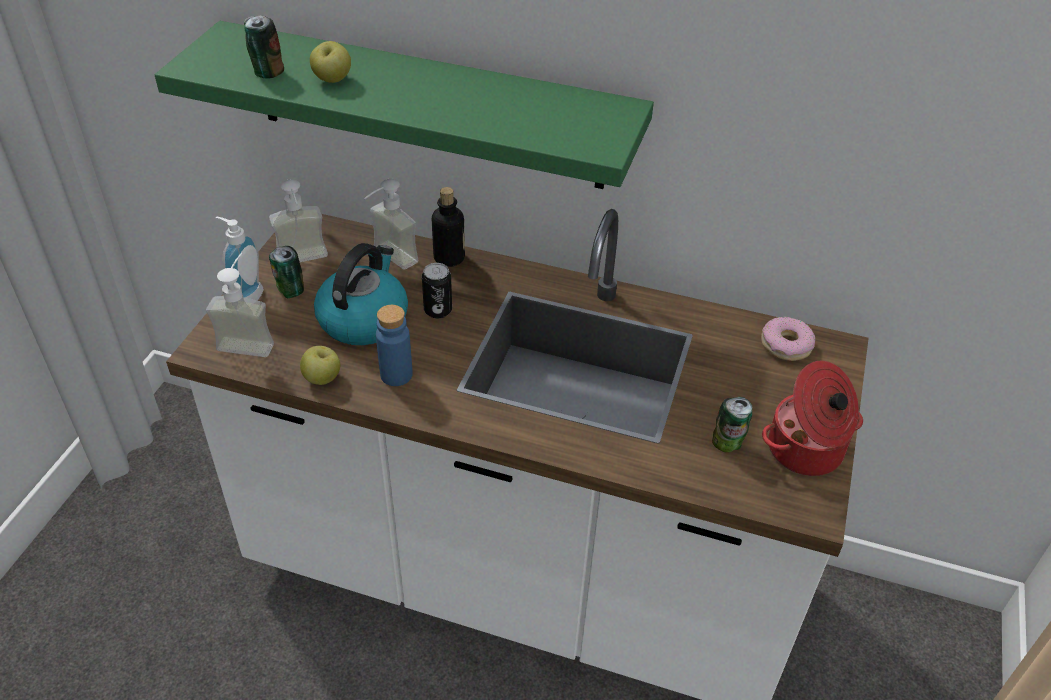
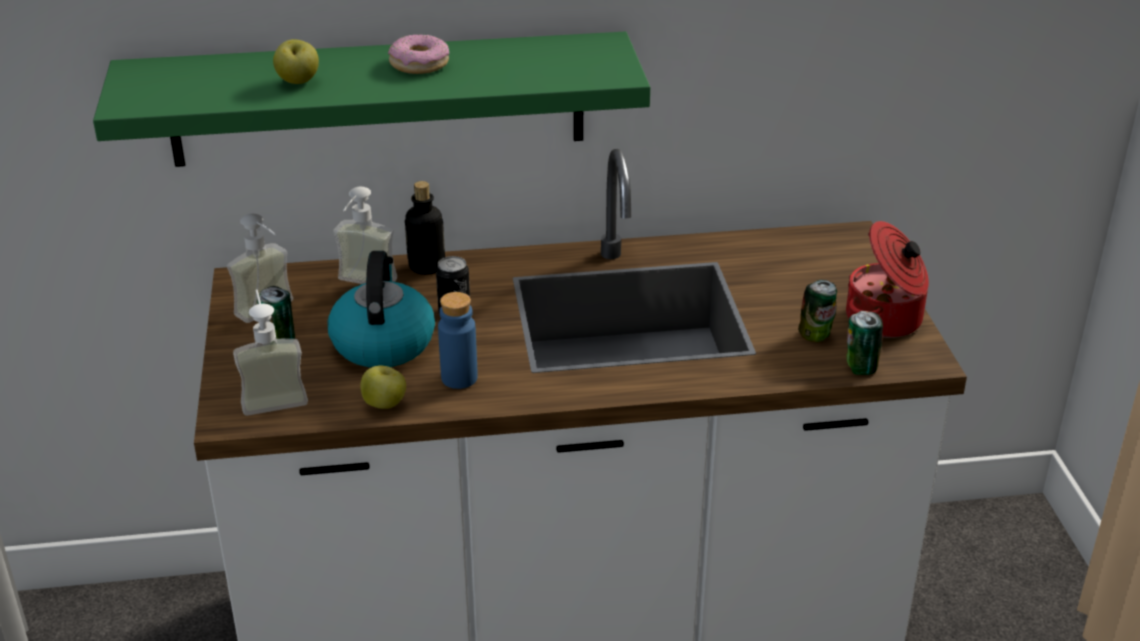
camera: 25 degrees left, 10 degrees down
(245, 296) = (232, 360): soap dispenser -> none
(267, 72) = (220, 91): can -> can (860, 367)
(785, 345) = (806, 246): donut -> donut (419, 64)

